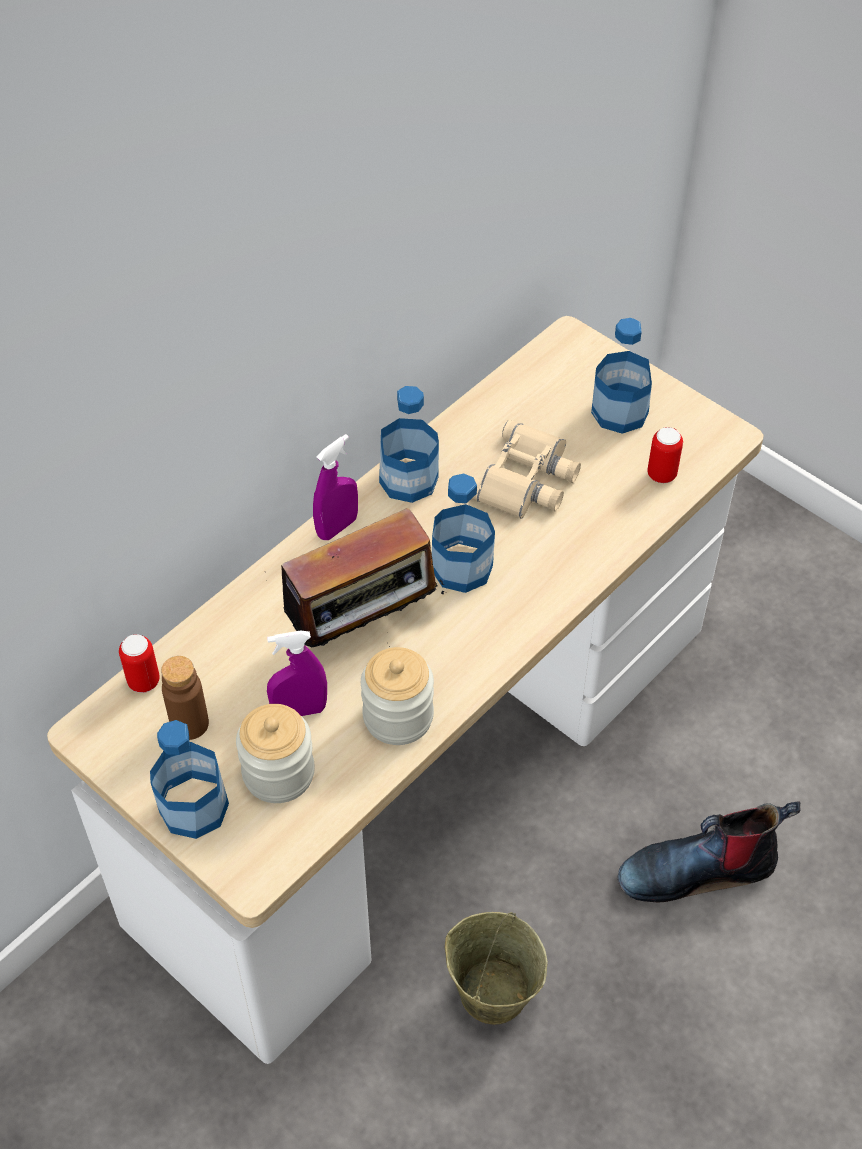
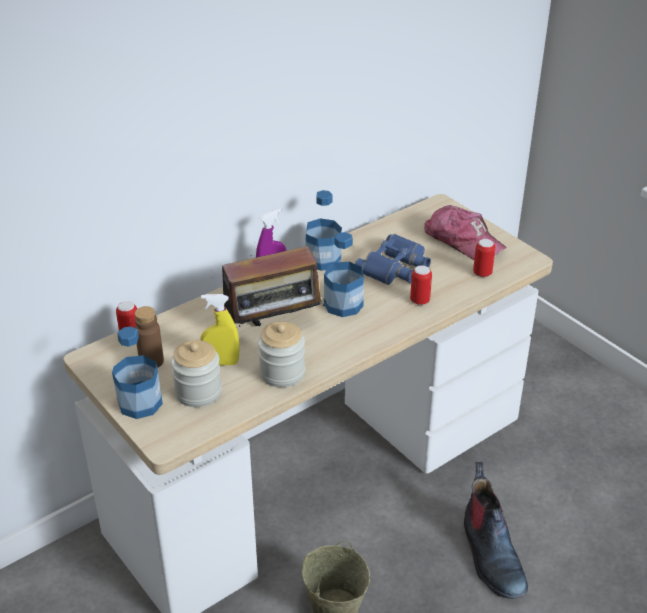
camera: 10 degrees right, 15 degrees down
(299, 710) = (221, 363): purple spray bottle -> yellow spray bottle
(527, 480) = (396, 267): beige binoculars -> blue binoculars
(577, 543) = (419, 301): none -> can
(620, 412) = (463, 241): bottle -> cap
(698, 869) = (490, 555): boot -> boot turned 105 degrees counterclockwise

